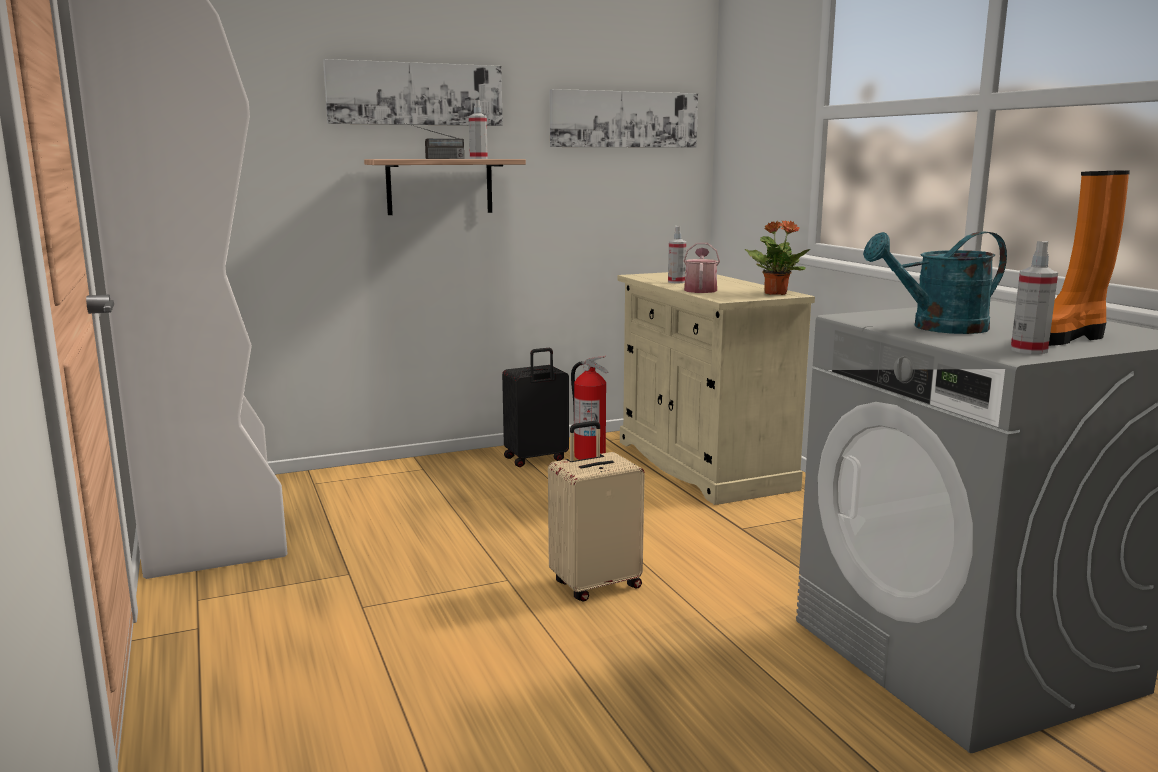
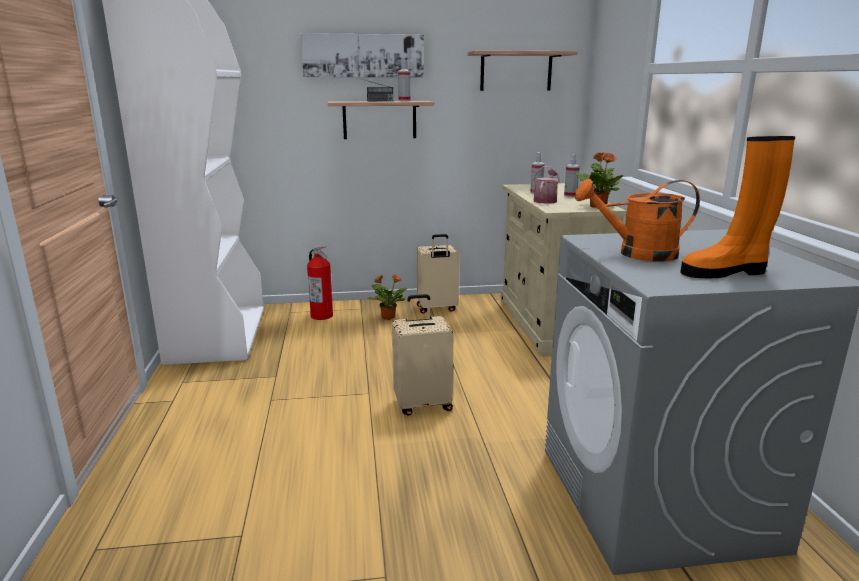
camera: 15 degrees right, 5 degrees up
(470, 476) = (387, 317): none -> potted plant
(536, 459) = (437, 308): black suitcase -> beige suitcase
(589, 456) = (474, 310): fire extinguisher -> fire extinguisher (322, 316)
(624, 119) = (516, 71): picture -> shelf
(938, 328) = (637, 254): turquoise watering can -> orange watering can
(1028, 350) = (679, 282): spray bottle -> spray bottle (570, 196)

